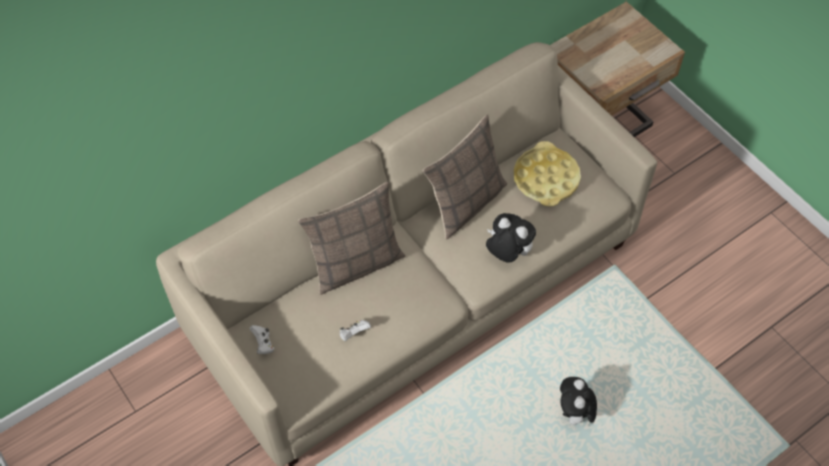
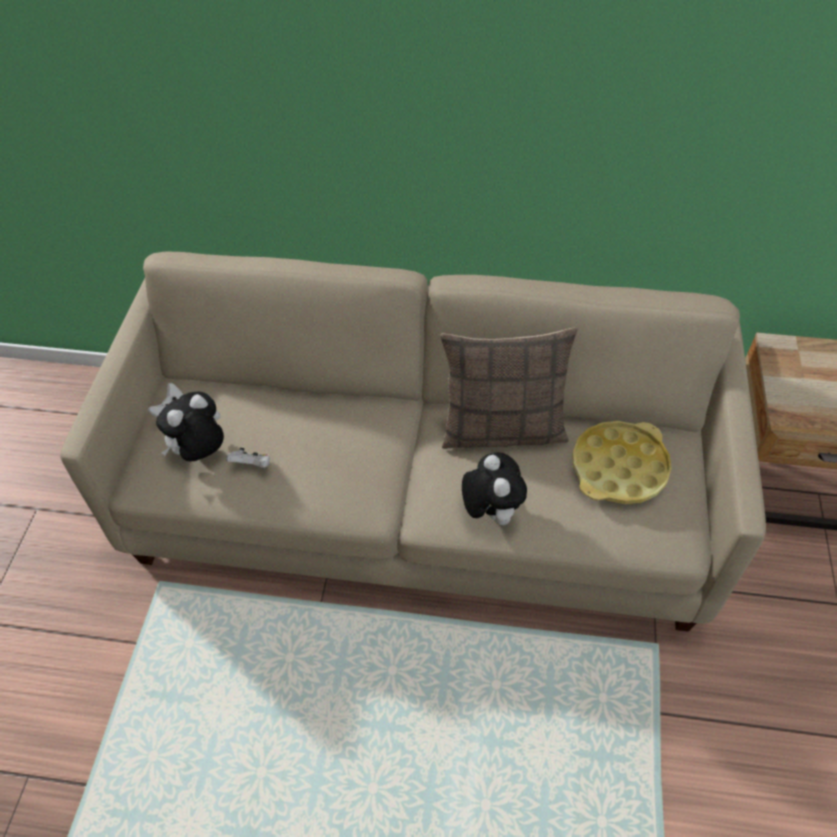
camera: 45 degrees right, 5 degrees down
(356, 263) = (332, 405): pillow -> none
(574, 414) = (442, 763): plush toy -> plush toy (200, 452)

